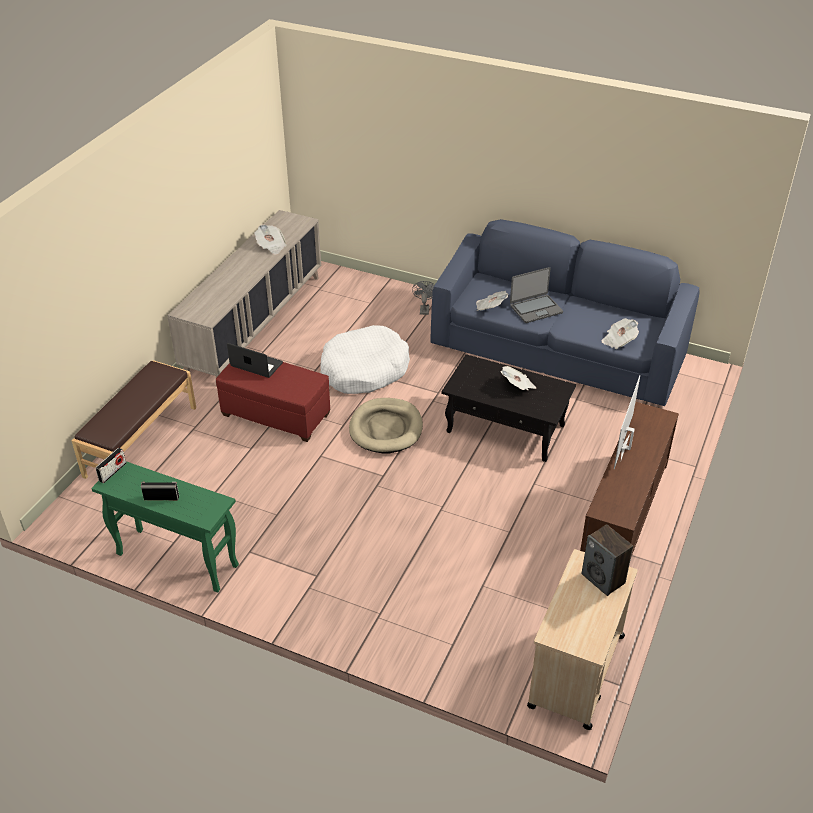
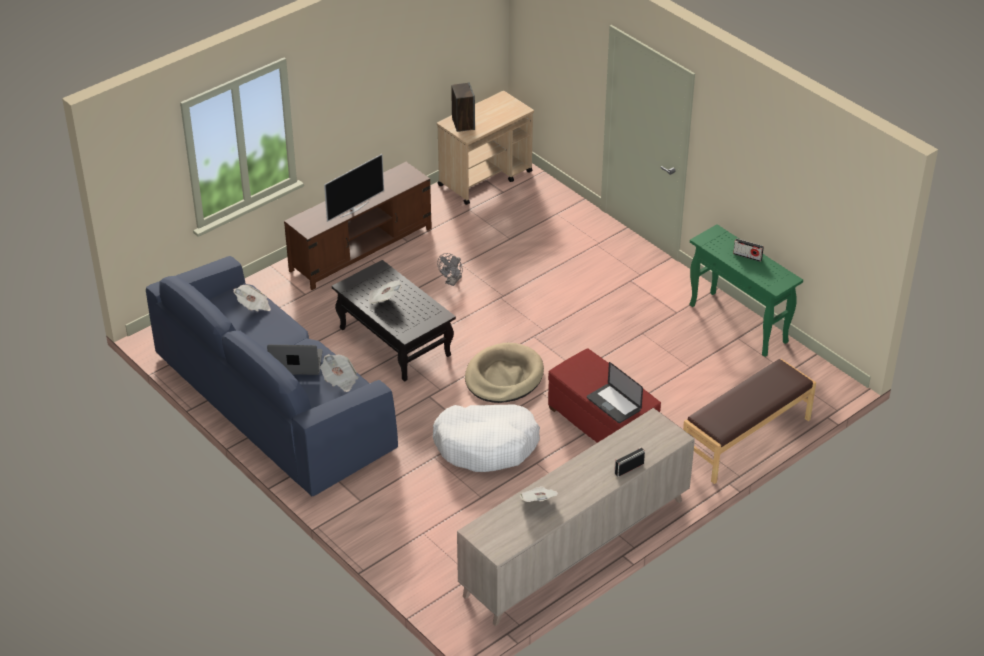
camera: 155 degrees left, 0 degrees up
(112, 472) = (783, 286): radio -> radio (629, 468)
(424, 309) = (367, 502): grey fan -> grey fan (452, 282)

